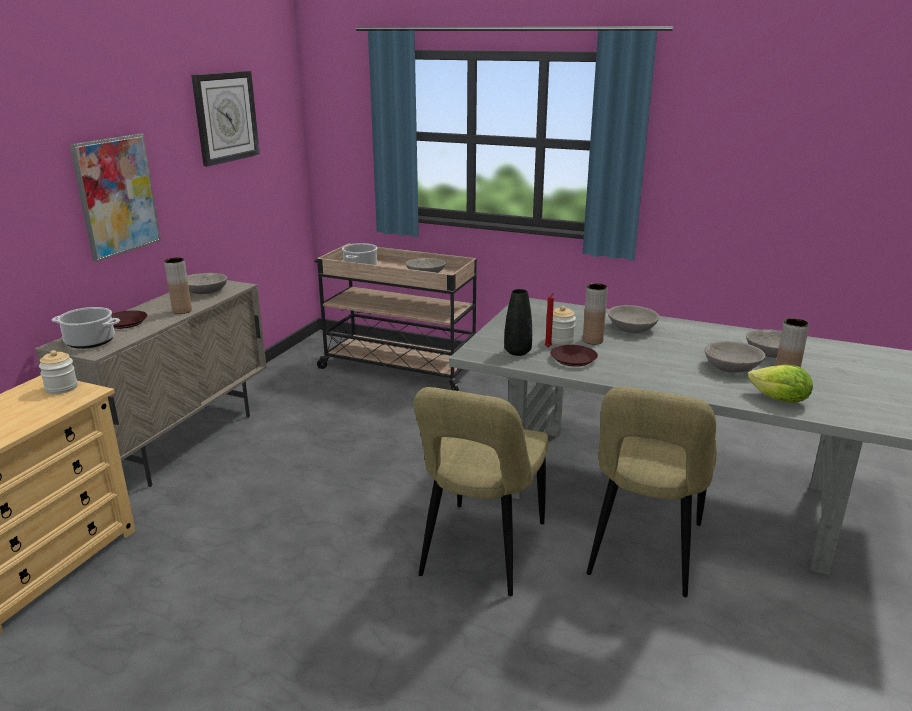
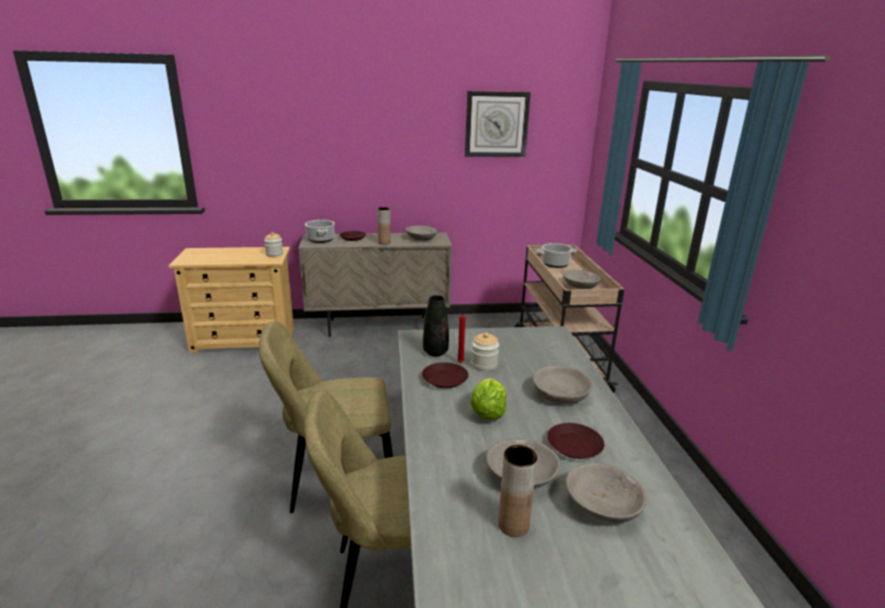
camera: 60 degrees right, 0 degrees up
(116, 196) = (382, 162): picture -> none
(592, 340) = (501, 380): brown vase -> none
(702, 342) = (575, 445): none -> brown plate
(780, 400) = (455, 525): lettuce -> lettuce (487, 413)

